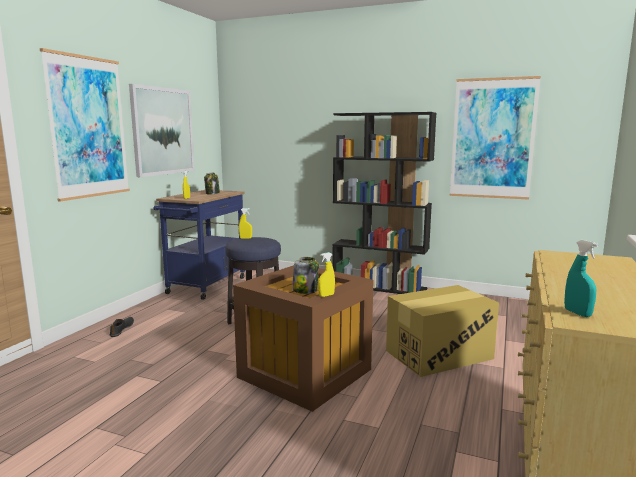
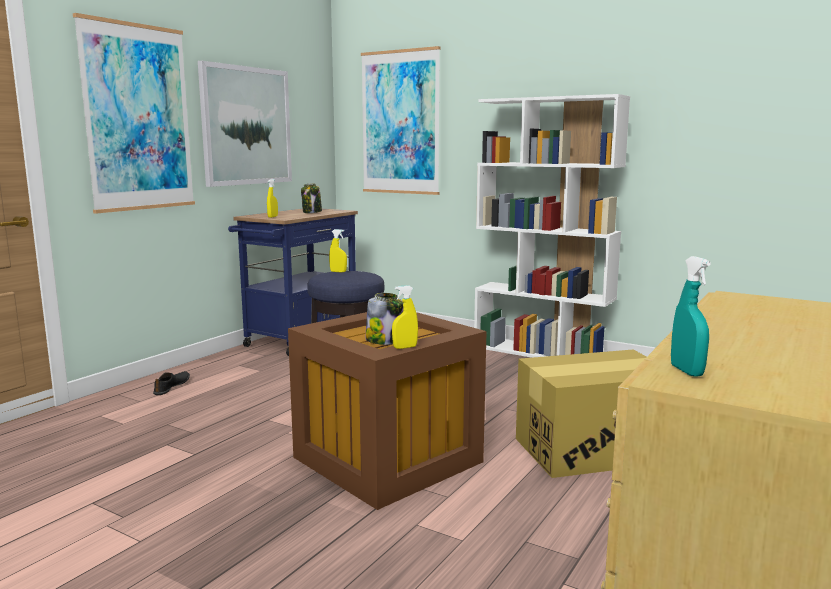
camera: 10 degrees right, 0 degrees up
(379, 287) = (542, 353): black bookcase -> white bookcase
(492, 139) = (715, 134): picture -> picture (400, 123)

